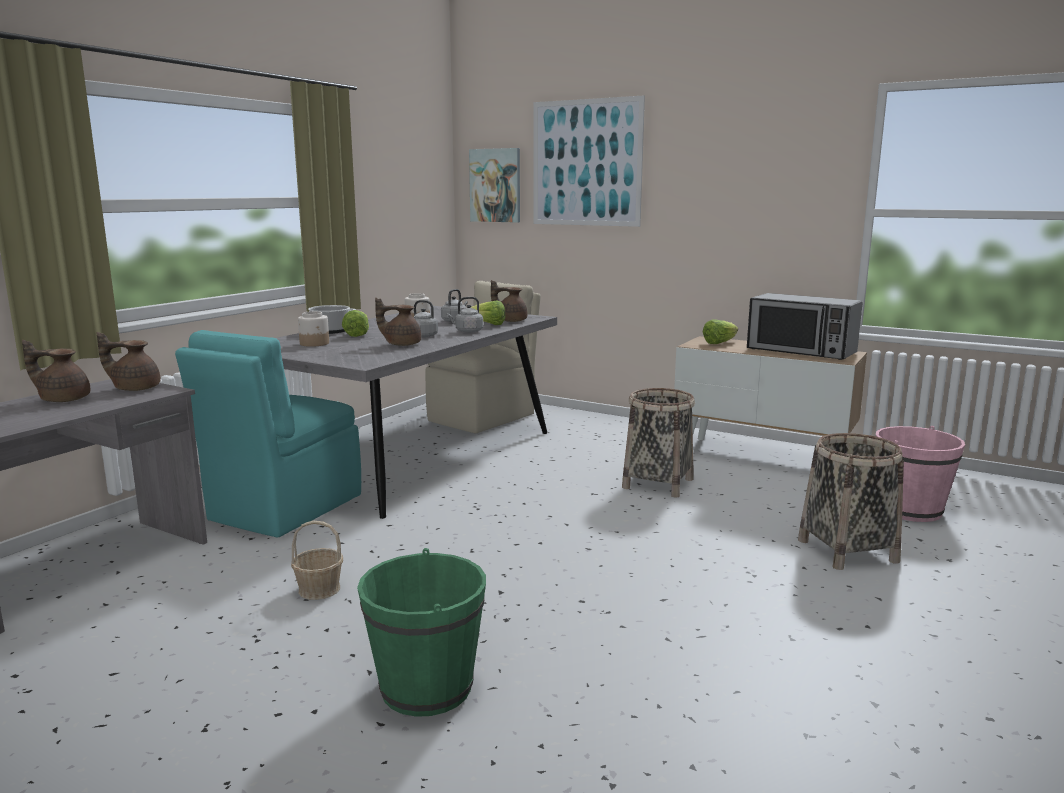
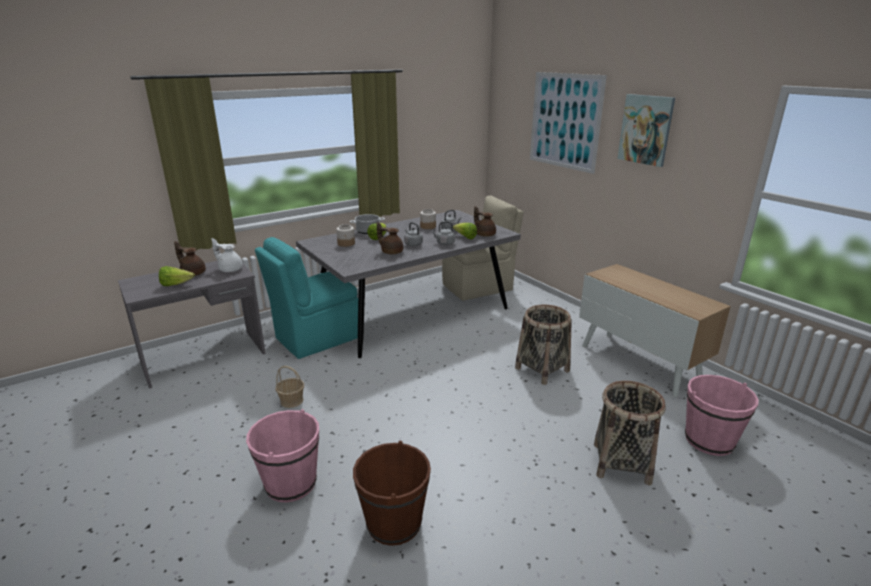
camera: 25 degrees right, 10 degrees up
(135, 388) = (230, 269): brown teapot -> white teapot
(426, 688) = (290, 483): green bucket -> pink bucket
(495, 185) = (510, 128): picture -> picture (646, 129)
(640, 686) = (394, 523): none -> brown bucket
(719, 343) = (621, 275): lettuce -> lettuce (176, 284)
(801, 351) = (674, 295): microwave -> none

